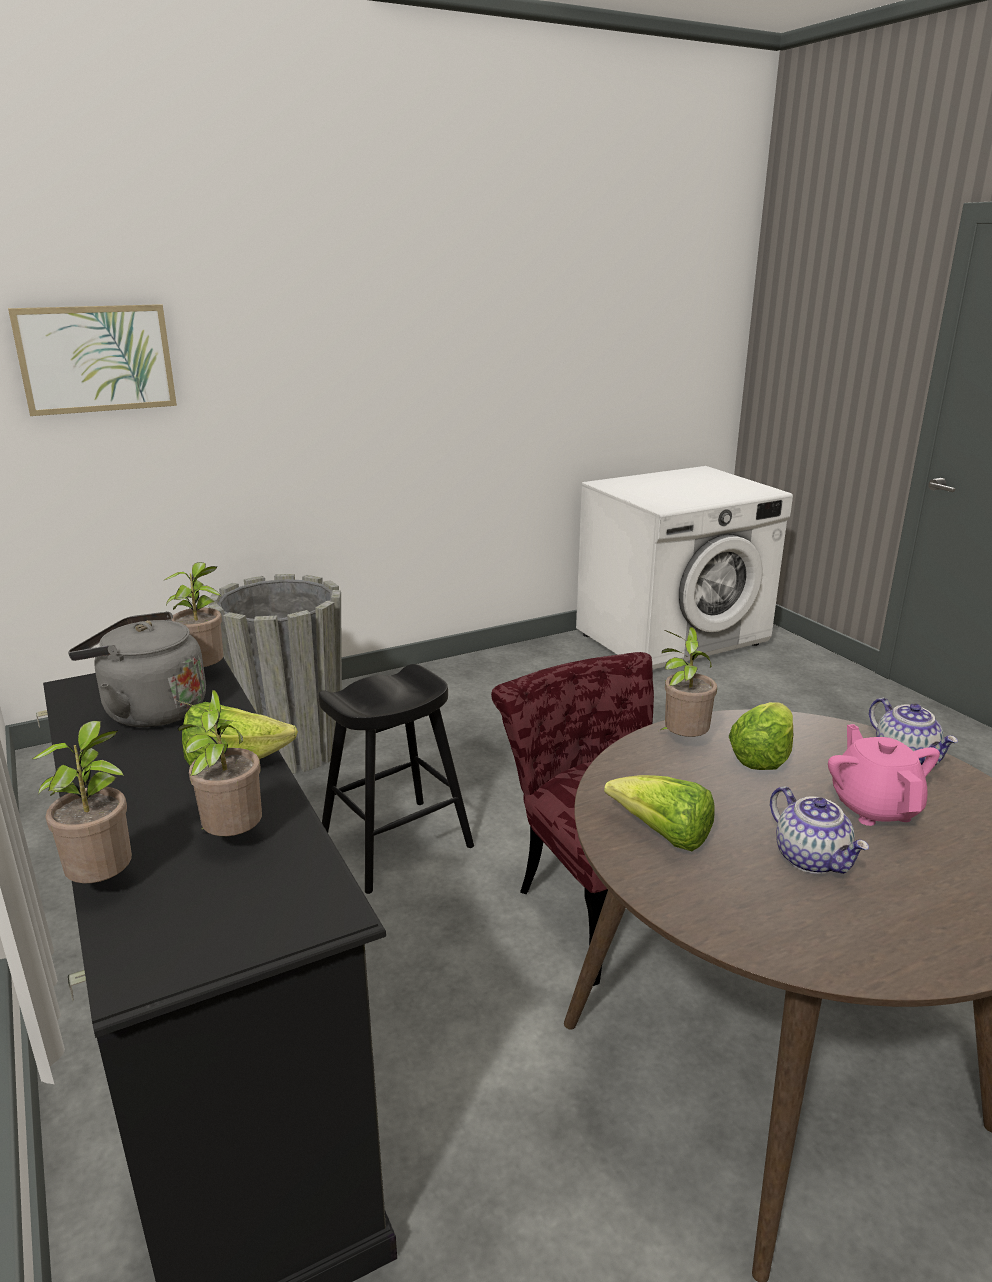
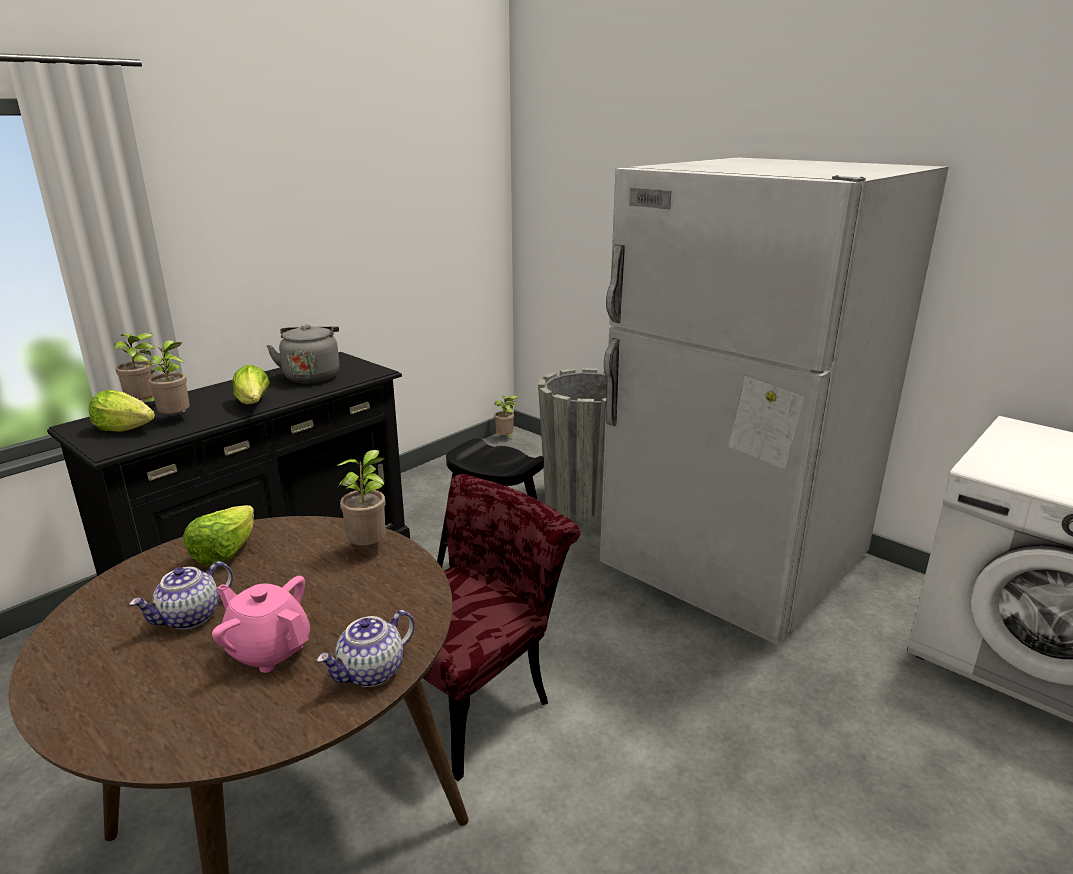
camera: 70 degrees right, 0 degrees up
(96, 359) = (586, 193): picture -> none
(206, 673) = (363, 376): potted plant -> potted plant (506, 438)
(477, 699) = (735, 561): none -> white fridge
(761, 758) = (349, 587): lettuce -> lettuce (124, 429)
(874, 807) = (269, 650): pink teapot -> pink teapot turned 120 degrees counterclockwise

